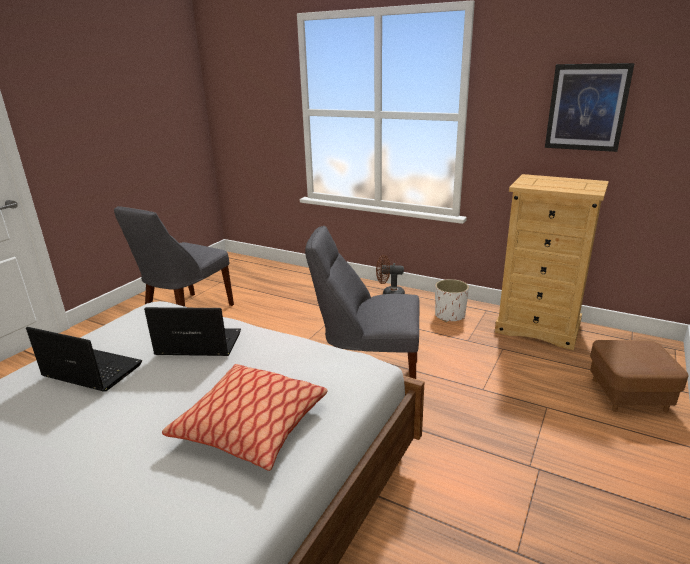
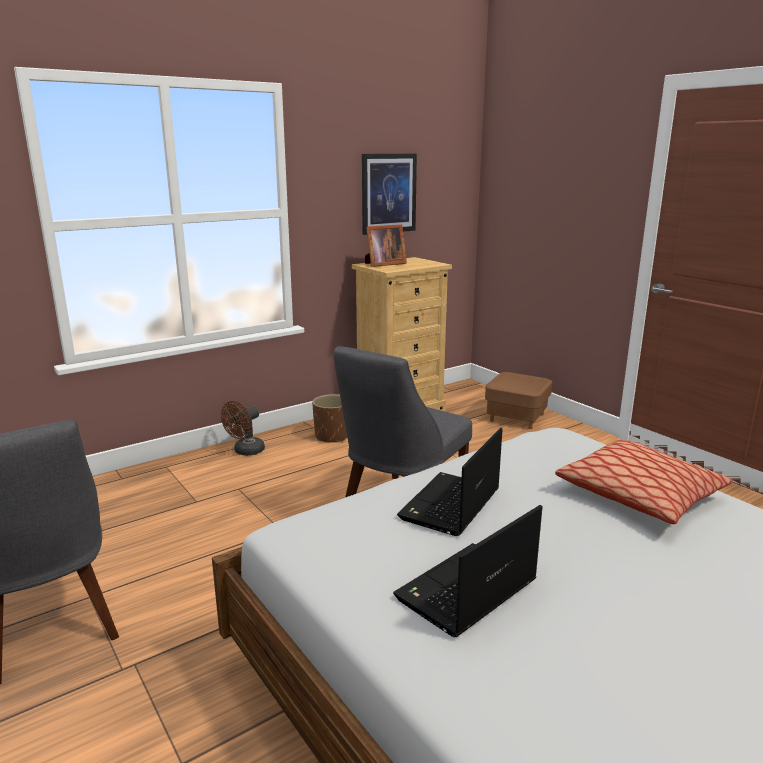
camera: 65 degrees left, 5 degrees down
(450, 315) = (332, 436): white planter -> brown planter
(543, 180) = (383, 264): none -> picture frame

